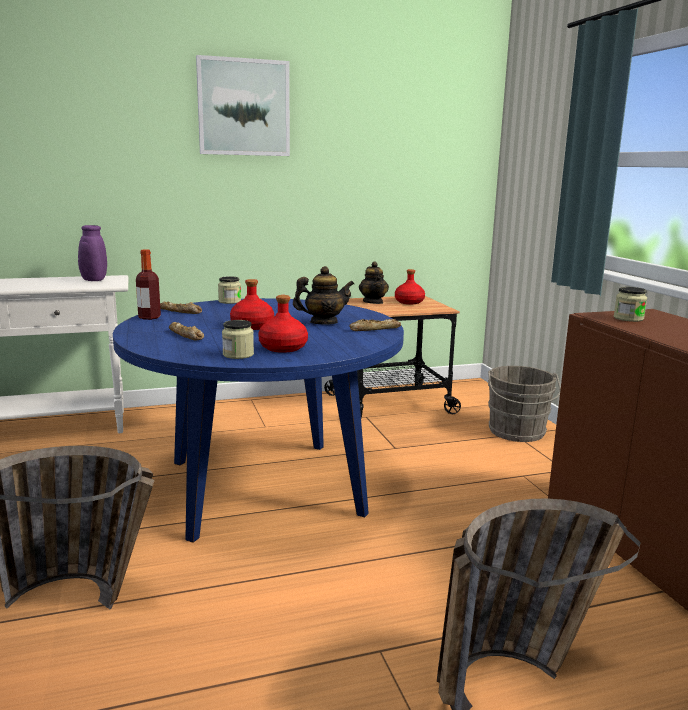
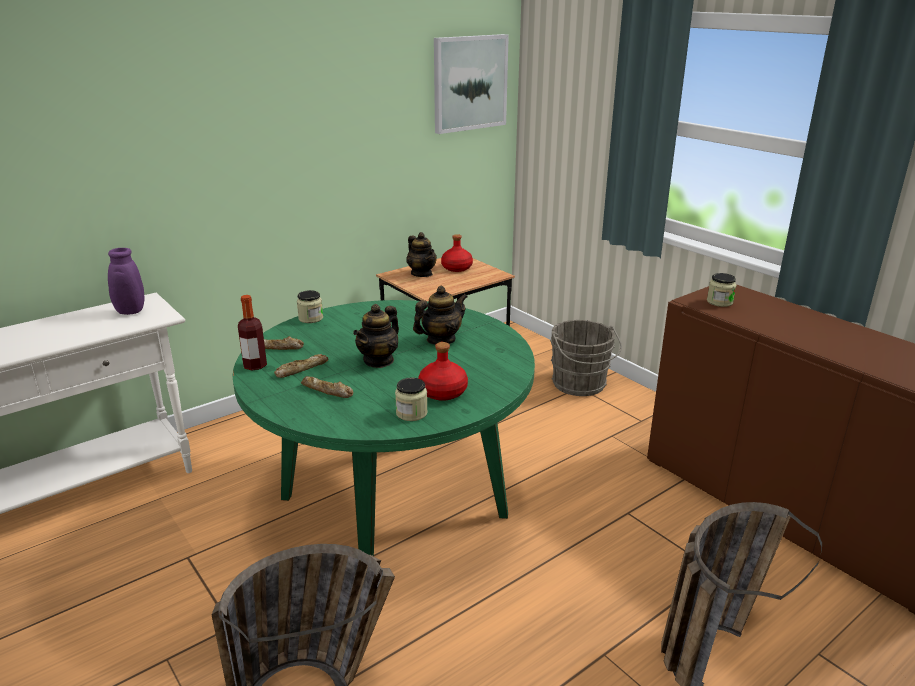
camera: 20 degrees left, 10 degrees up
(243, 108) = (264, 77): picture -> picture (469, 83)
(253, 326) = (379, 360): red bottle -> teapot
(264, 486) = (393, 506): blue dining table -> green dining table
(374, 329) = (497, 342): bread -> bread (301, 369)

